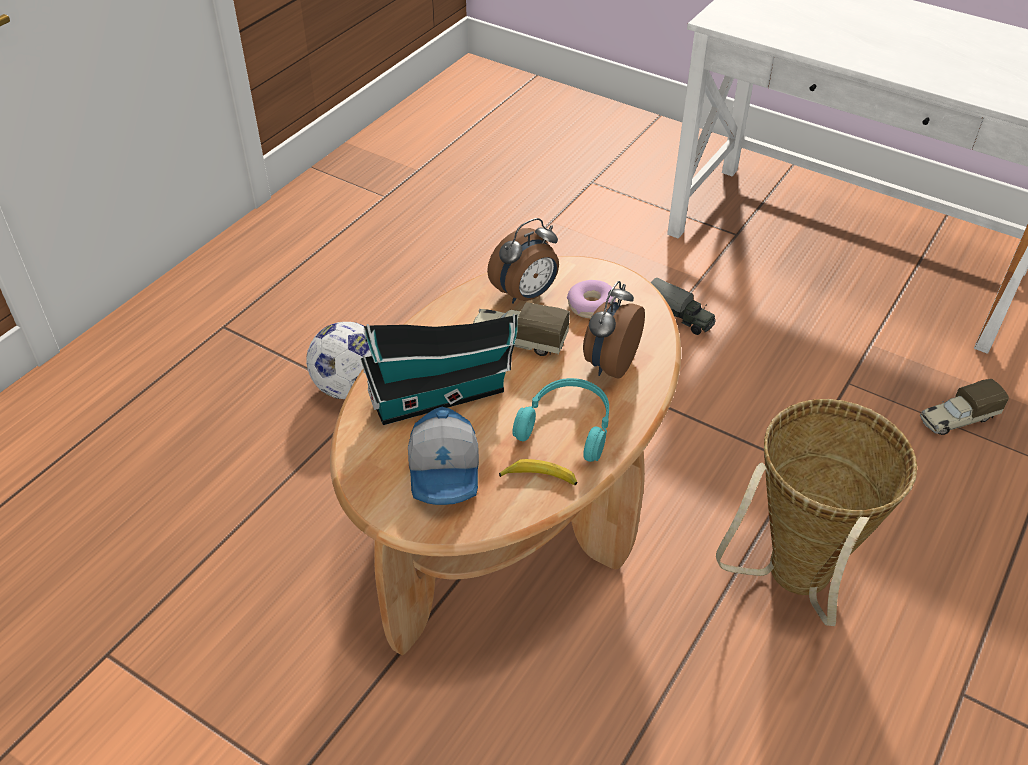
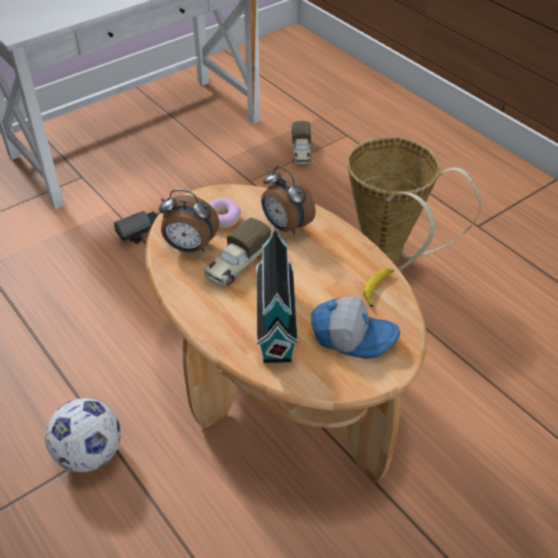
camera: 70 degrees left, 0 degrees up
(526, 295) = (190, 248): alarm clock -> alarm clock turned 120 degrees clockwise
(568, 425) = (335, 262): turquoise headphones -> none

